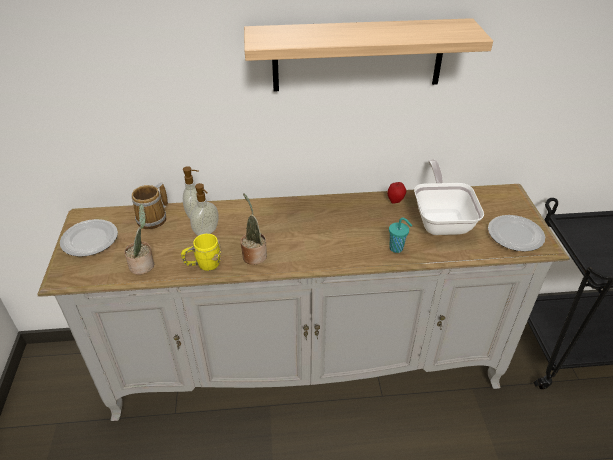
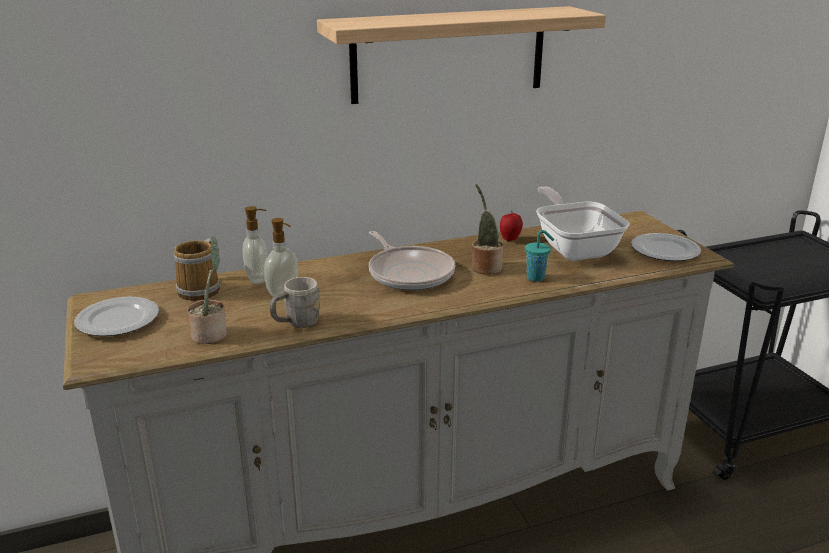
camera: 15 degrees left, 15 degrees down
(203, 265) = (296, 323): yellow mug -> grey mug
(254, 255) = (359, 305): potted plant -> potted plant (485, 267)
(303, 226) = (409, 273): none -> frying pan

